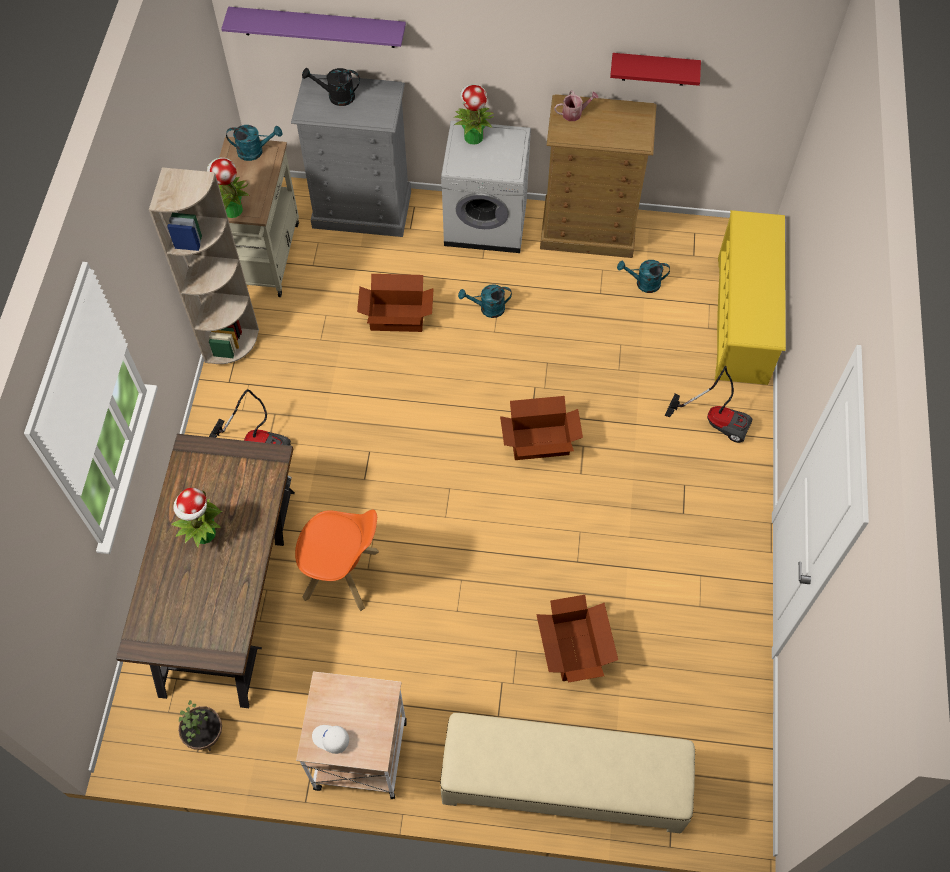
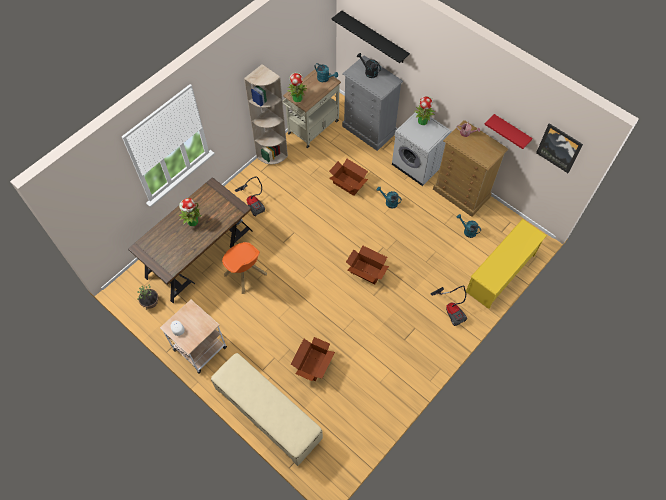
camera: 35 degrees right, 0 degrees up
(318, 27) = (374, 37): purple shelf -> black shelf
(758, 51) = (559, 148): none -> picture

